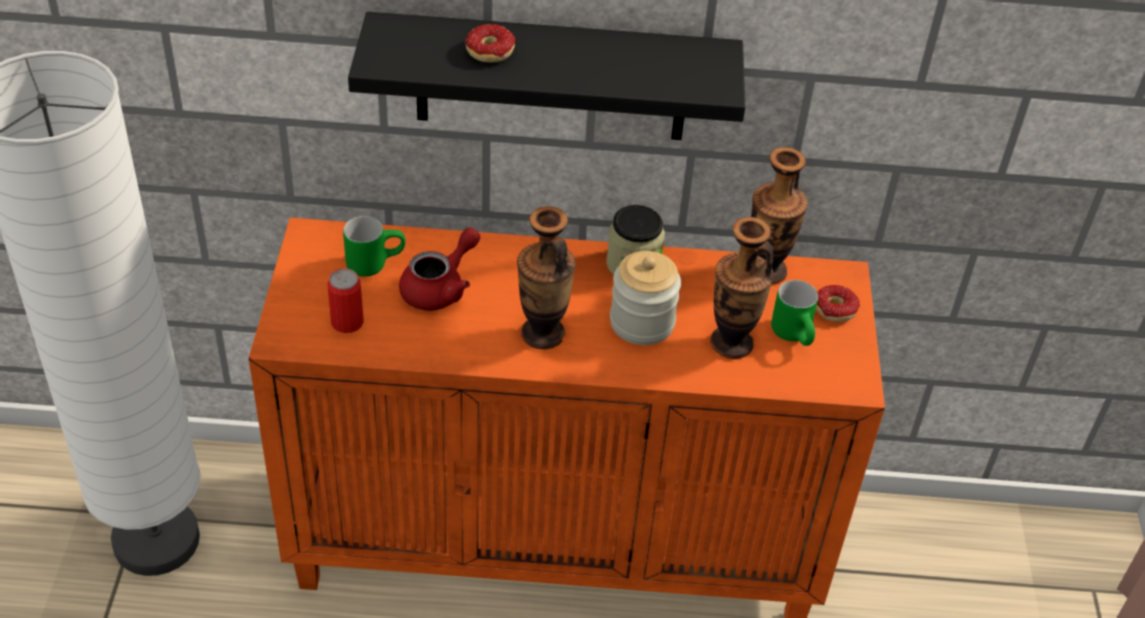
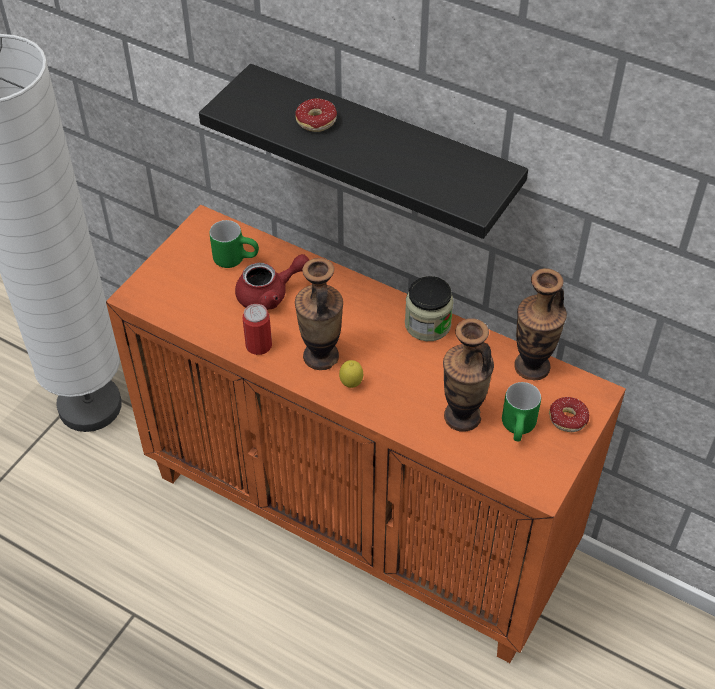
camera: 30 degrees right, 5 degrees up
(347, 322) = (188, 298): can -> can (258, 345)
(595, 351) = (351, 384): none -> lemon
(642, 322) = (402, 374): jar -> none

